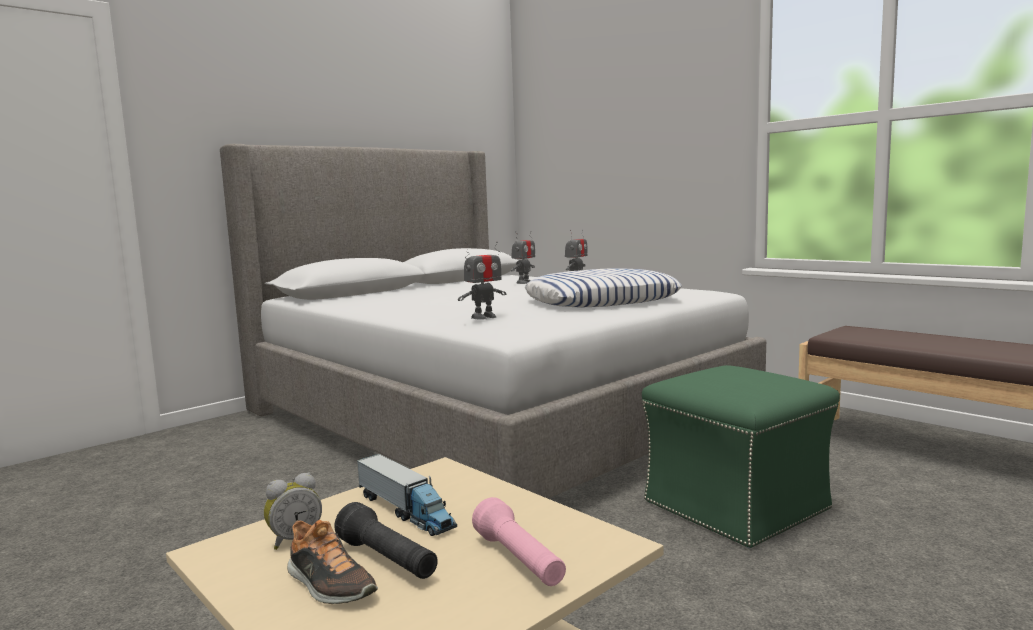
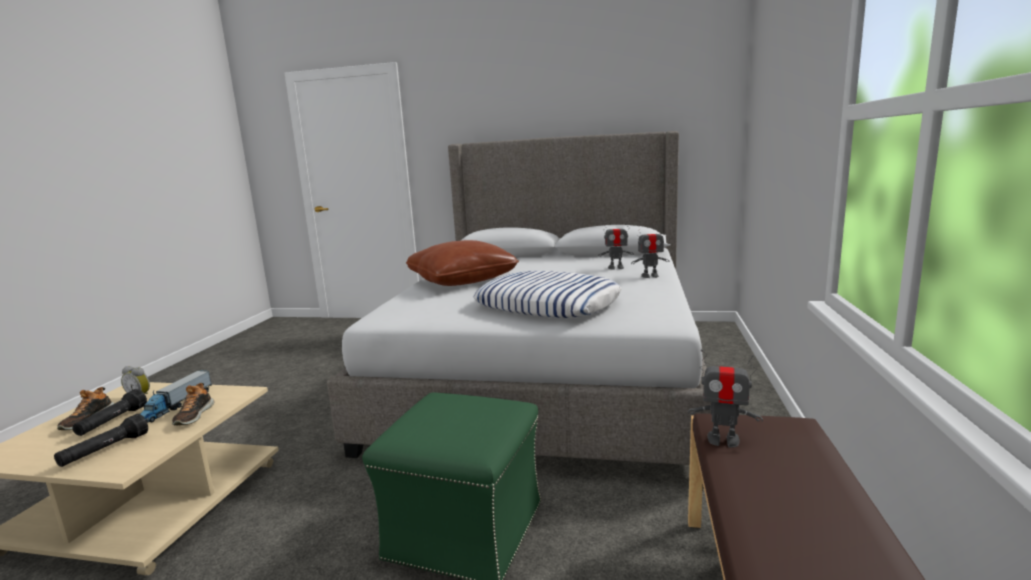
camera: 55 degrees right, 5 degrees up
(433, 307) = (462, 280): none -> brown pillow
(477, 500) = (193, 416): none -> shoe
(484, 317) = (414, 300): toy robot -> toy robot (723, 440)
(519, 561) = (105, 450): pink flashlight -> black flashlight

